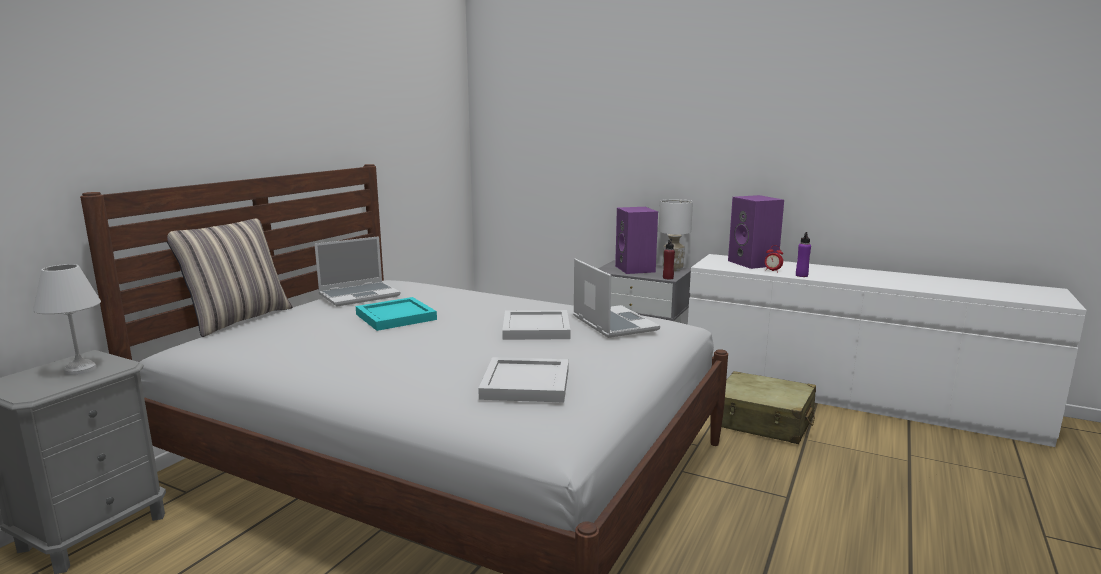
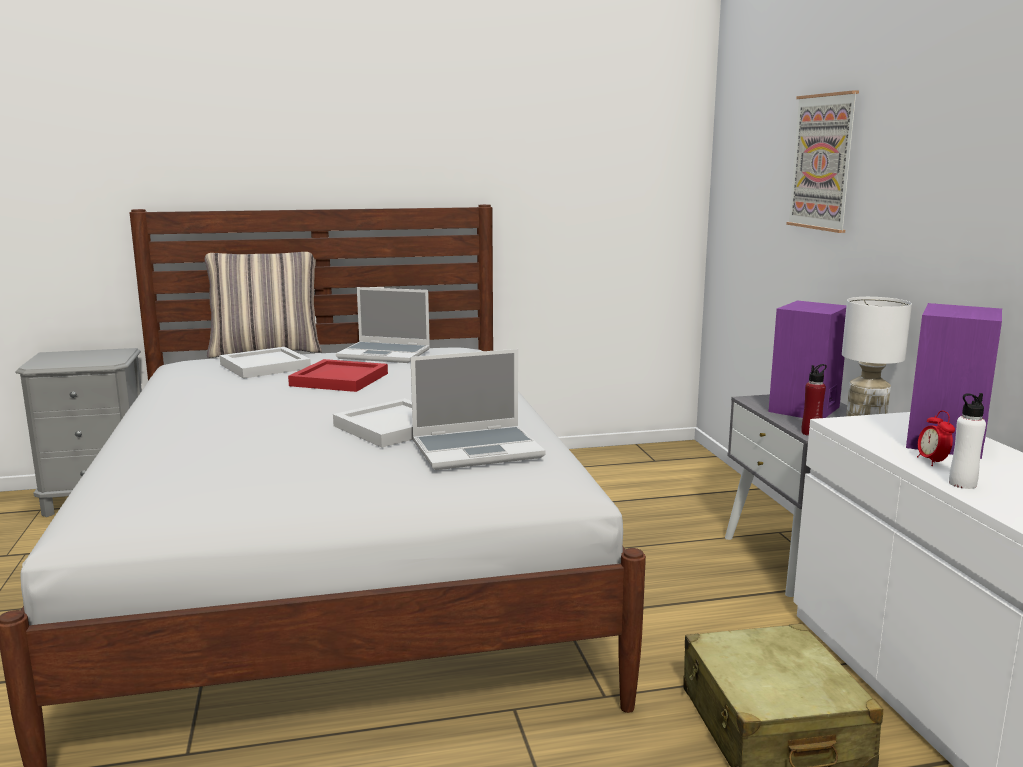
camera: 50 degrees right, 0 degrees up
(79, 369) = (92, 358): white table lamp -> none
(395, 317) = (338, 380): turquoise tray -> red tray
(524, 383) = (210, 466): white tray -> white tray (265, 366)
(599, 126) = (823, 162): none -> picture
(612, 323) = (478, 449): laptop -> laptop turned 45 degrees clockwise
(801, 275) = (962, 484): purple bottle -> white bottle

